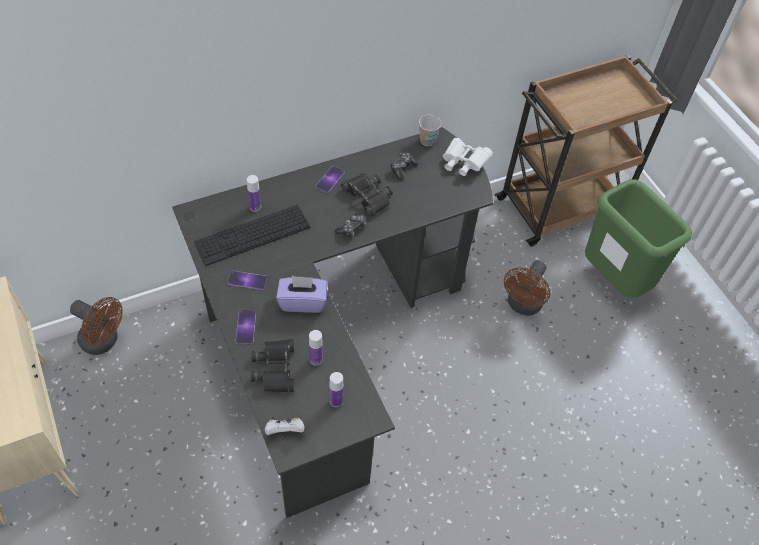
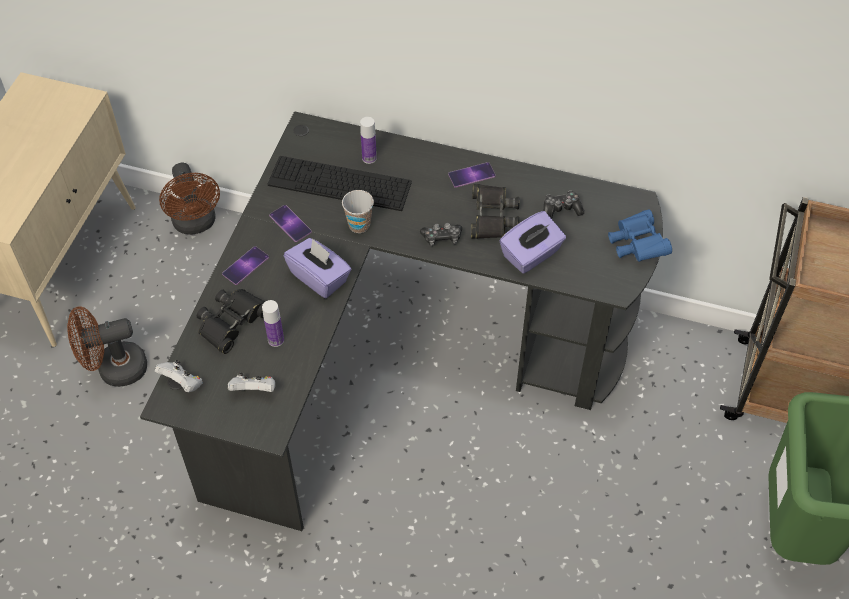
camera: 45 degrees right, 0 degrees up
(336, 401) = (254, 390): bottle -> white game controller
(413, 205) = (531, 255): none -> purple tissue box
(427, 141) = (621, 197): cup -> cup (359, 225)
(463, 163) = (636, 245): white binoculars -> blue binoculars
(522, 306) = (647, 476): brown fan -> brown fan (114, 369)

